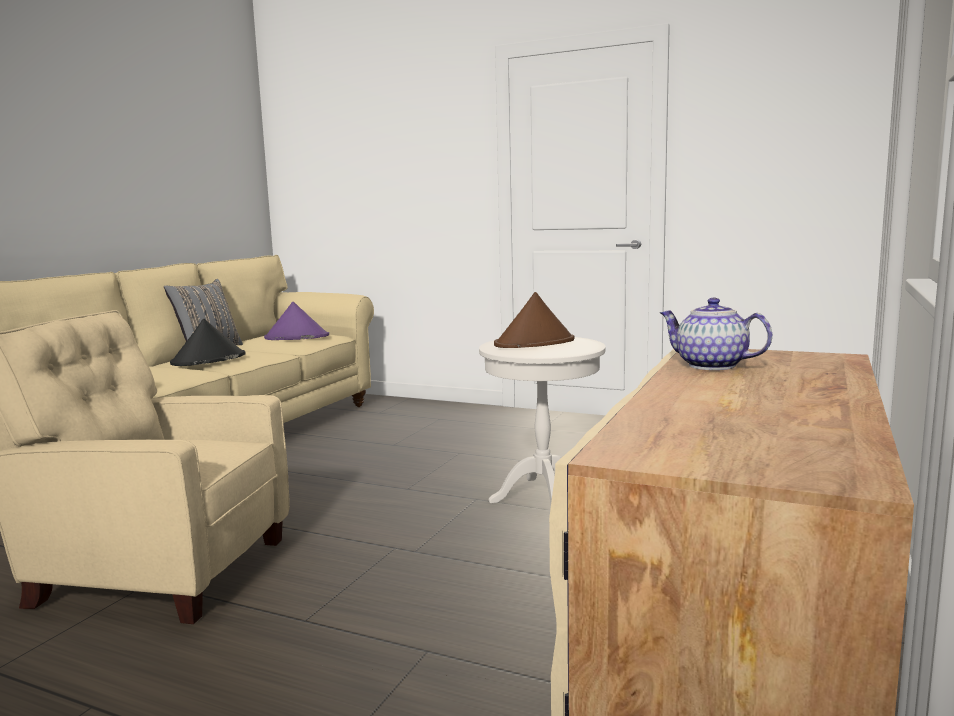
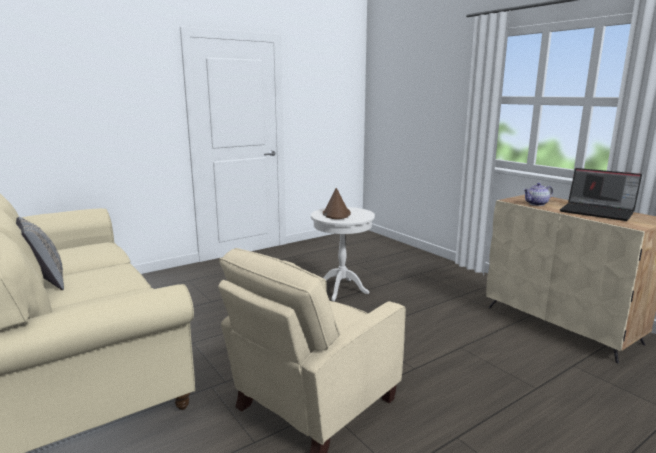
camera: 60 degrees left, 5 degrees up
(208, 359) = (102, 284): black hat -> none
(296, 337) = (88, 252): purple hat -> none
(758, 411) = (598, 212): none -> laptop

